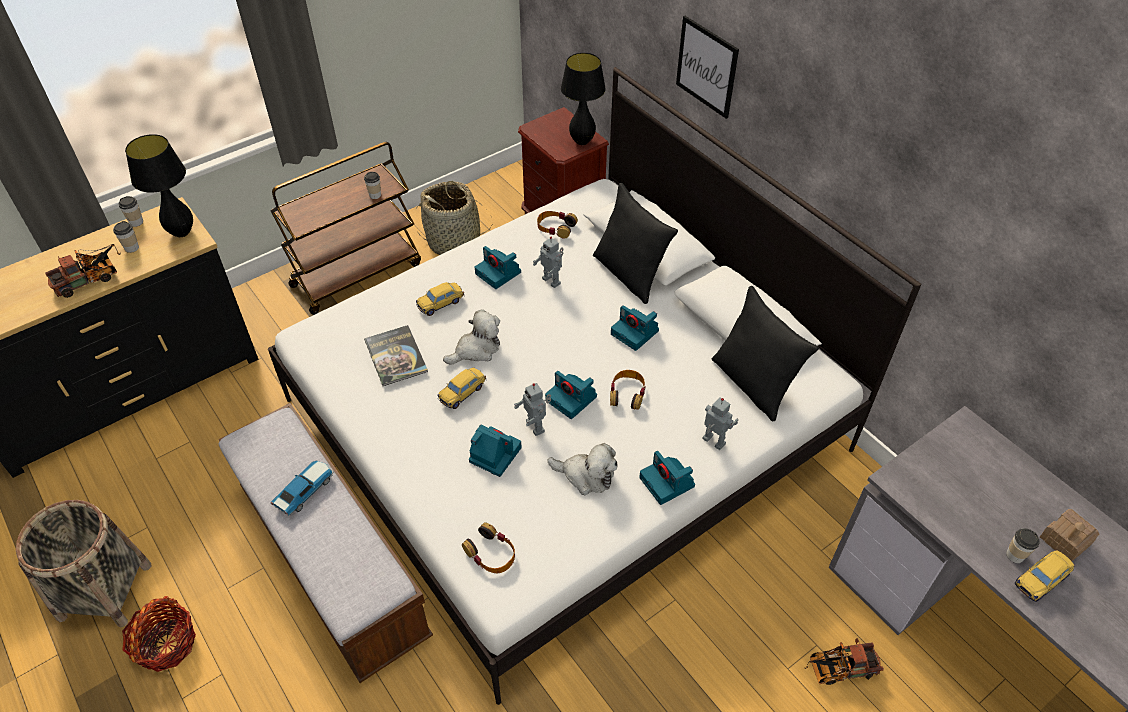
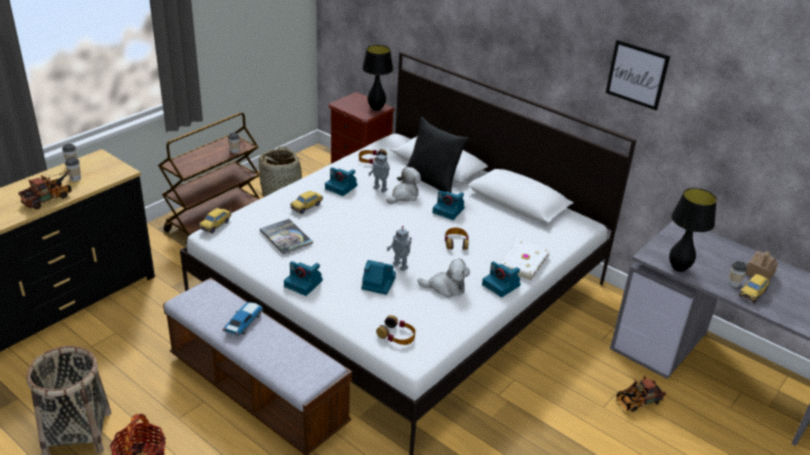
camera: 15 degrees left, 15 degrees down
(181, 232) = (111, 168): black table lamp -> black table lamp (678, 268)
(462, 393) = (342, 253): toy car -> toy car (215, 225)
(476, 349) = (342, 229): plush toy -> plush toy (404, 196)
(572, 399) = (420, 249): camera -> camera (304, 284)
(706, 67) = (470, 35): picture -> picture (637, 74)
(712, 442) = (523, 262): toy robot -> white book
(754, 383) = (537, 229): black pillow -> none

